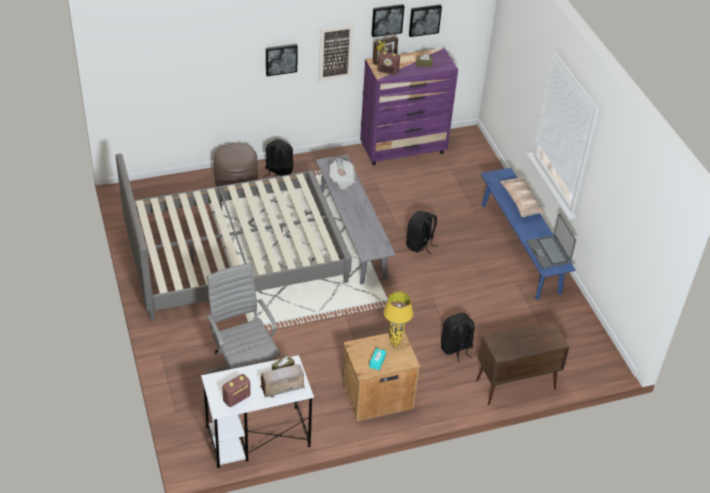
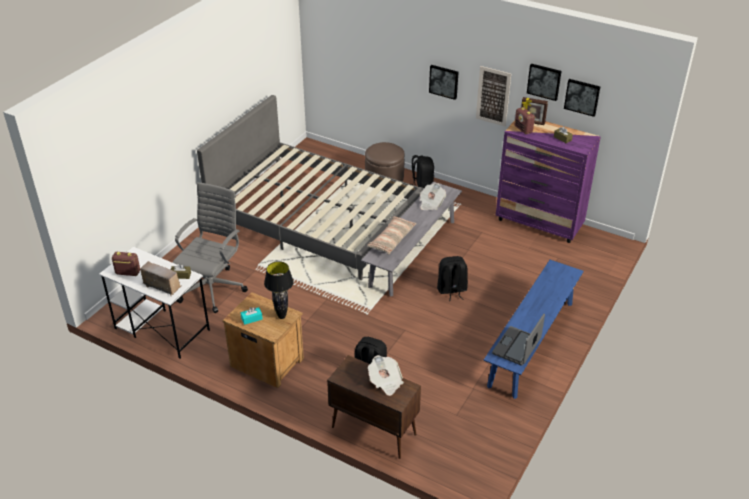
camera: 50 degrees right, 5 degrees down
(394, 343) = (282, 316): yellow table lamp -> black table lamp
(521, 201) = (552, 298): pillow -> pillow (391, 239)
(531, 335) = (385, 382): none -> newspaper

